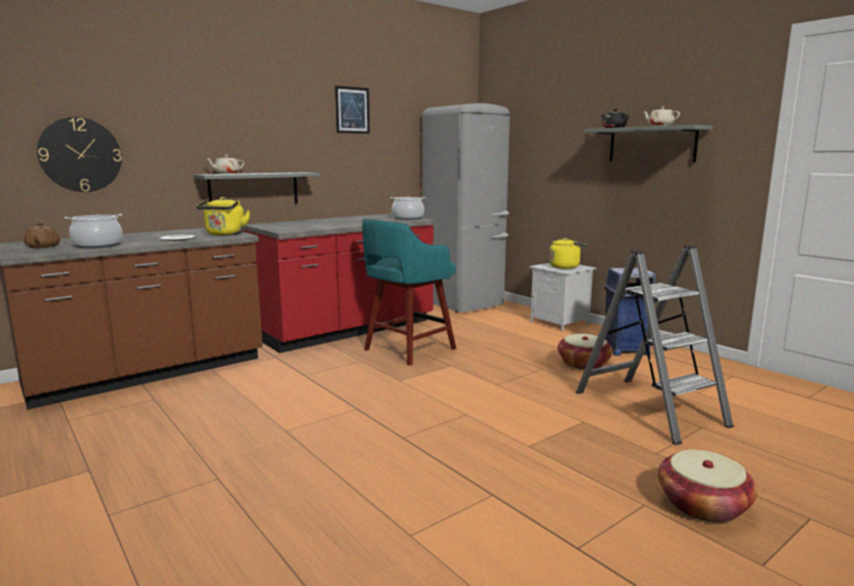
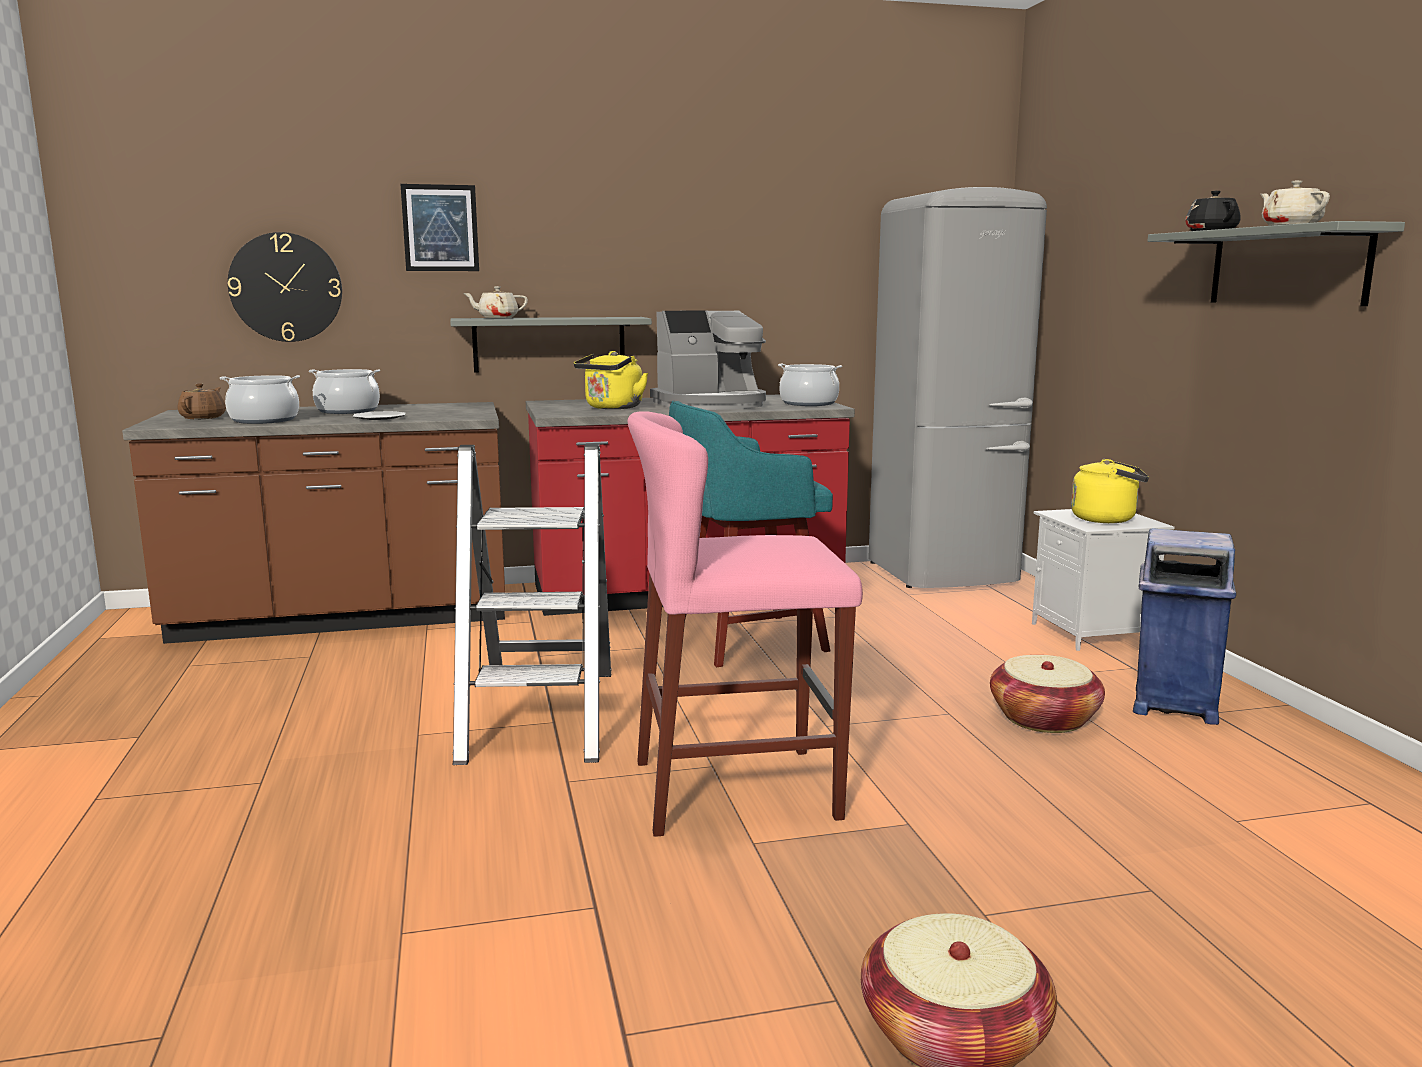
camera: 25 degrees right, 0 degrees up
(141, 236) = (347, 411): none -> cooking pot
(225, 234) = (457, 415): yellow kettle -> yellow kettle (612, 408)
(352, 110) = (736, 208): picture -> picture (440, 228)
(358, 221) = (711, 404): none -> coffee machine
(491, 423) = (736, 789): none -> pink stool
(648, 407) = (1077, 826): grey step ladder -> grey step ladder (541, 713)

